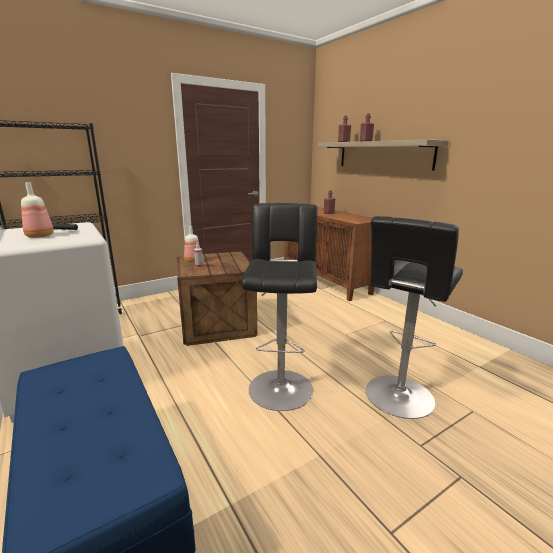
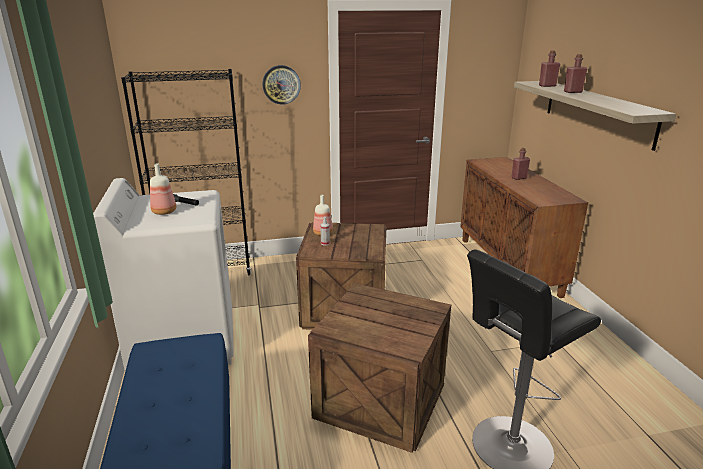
camera: 20 degrees right, 5 degrees up
(135, 143) = (281, 84): none -> wall clock
(281, 385) = (381, 400): black stool -> crate

